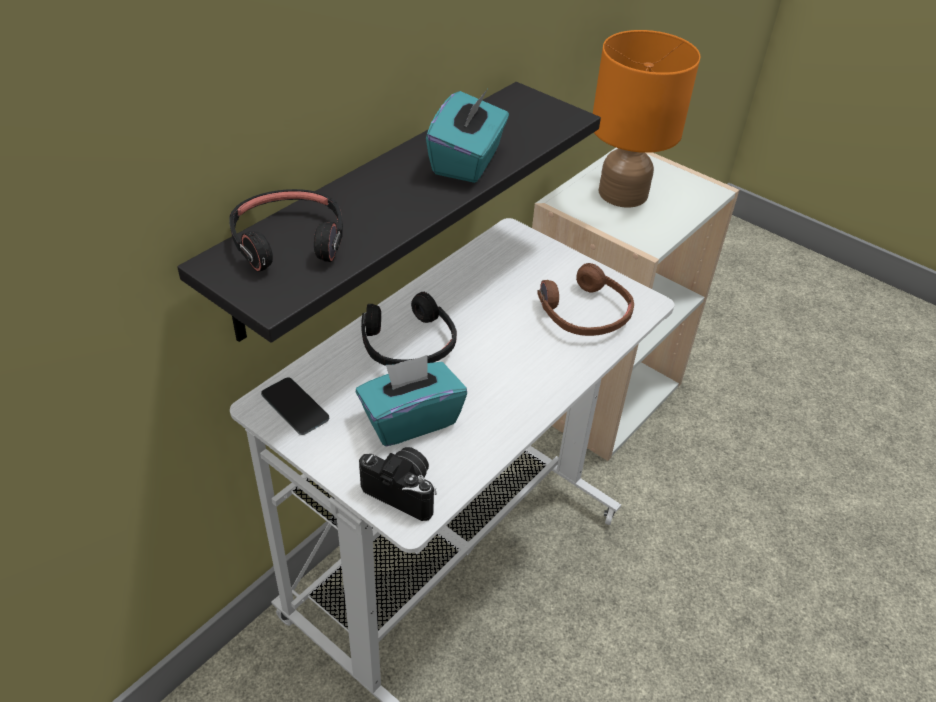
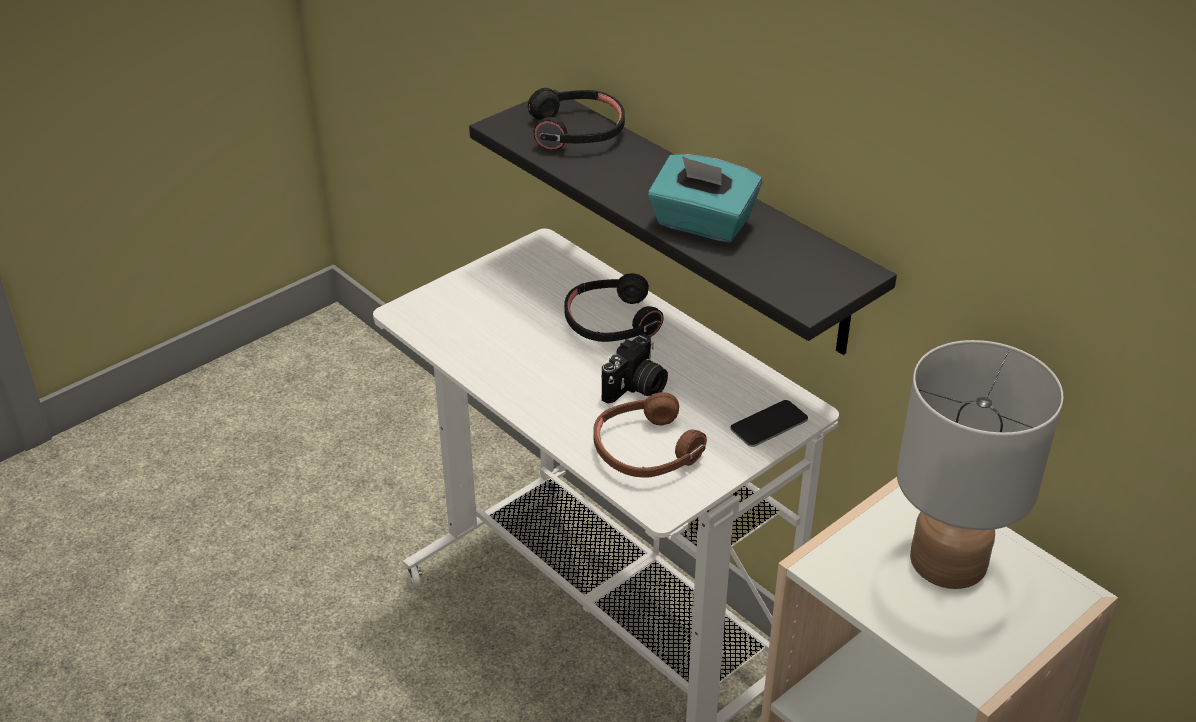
camera: 100 degrees right, 5 degrees down
(295, 406) = (539, 258): phone -> phone (769, 424)
(404, 491) = (430, 311): camera -> camera (636, 388)
(410, 419) = (509, 318): turquoise tissue box -> none
(623, 193) = (950, 561): orange table lamp -> grey table lamp

